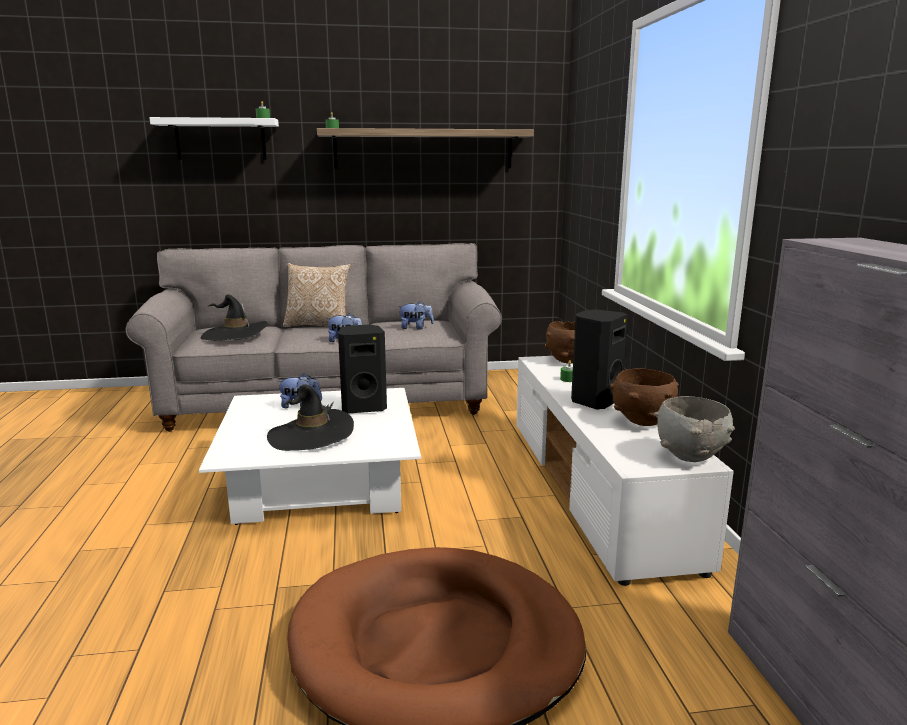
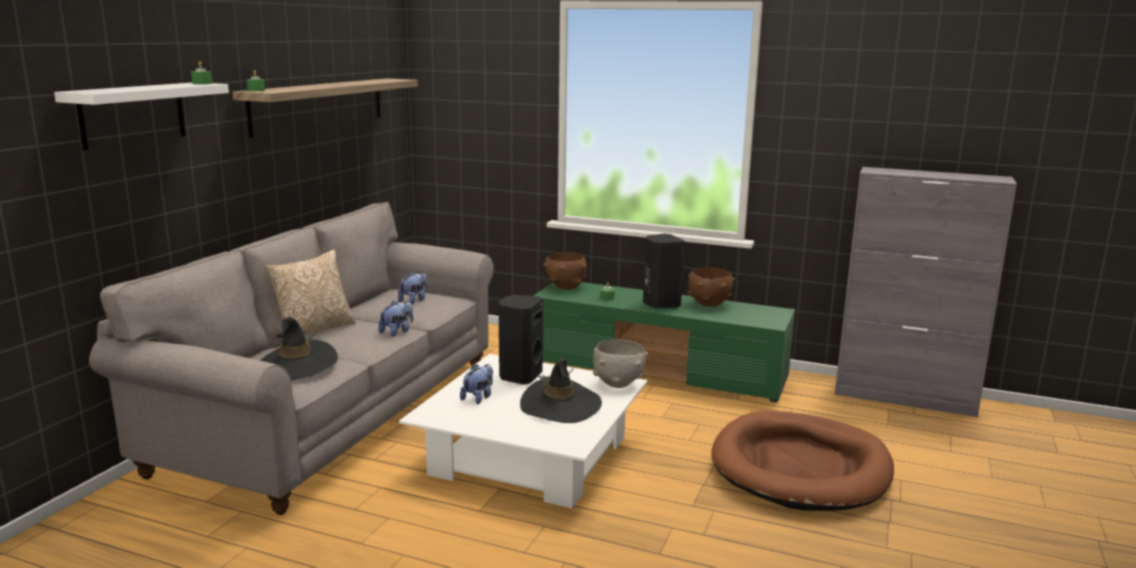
camera: 60 degrees left, 0 degrees up
(597, 490) = (659, 371): white tv stand -> green tv stand
(690, 457) = (771, 311): grey bowl -> grey bowl (618, 384)

